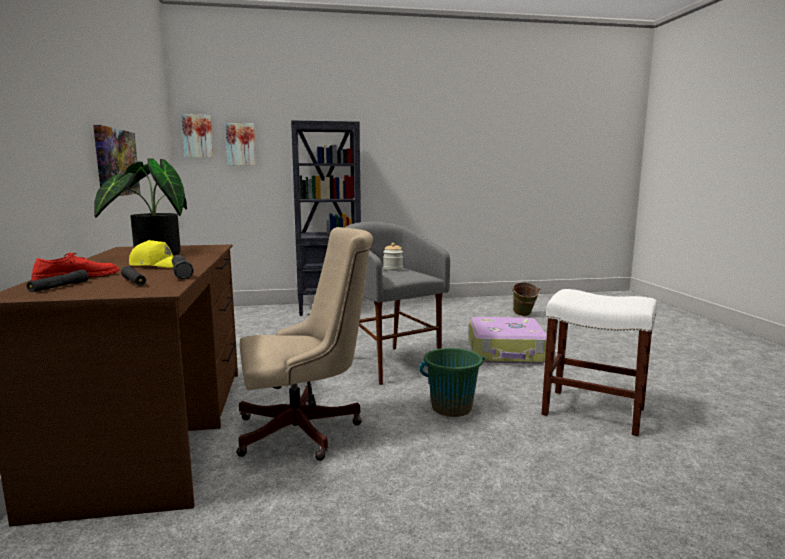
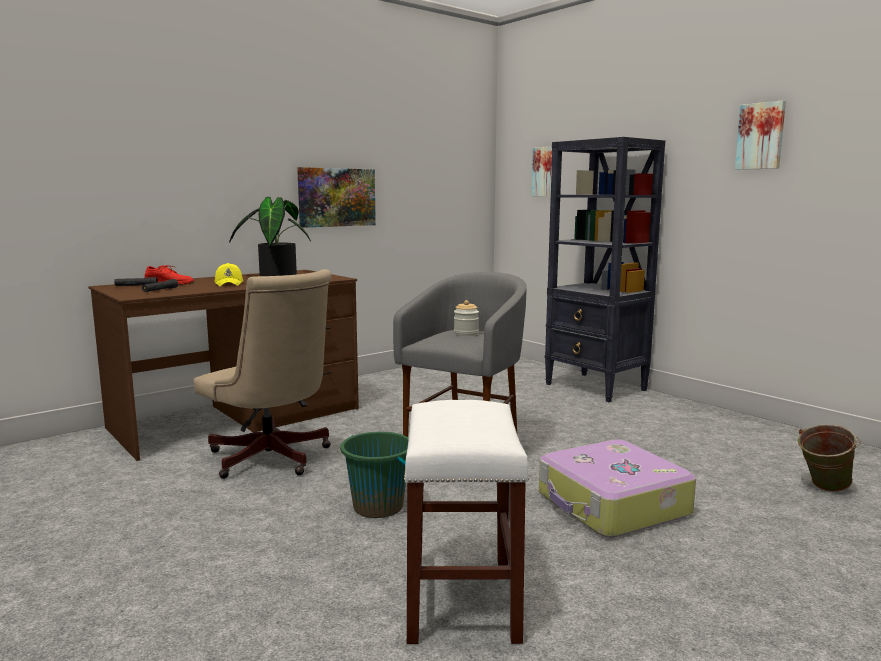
camera: 60 degrees right, 0 degrees up
(181, 274) = (196, 290): black flashlight -> none
(198, 136) = (513, 164): picture -> picture (761, 136)

